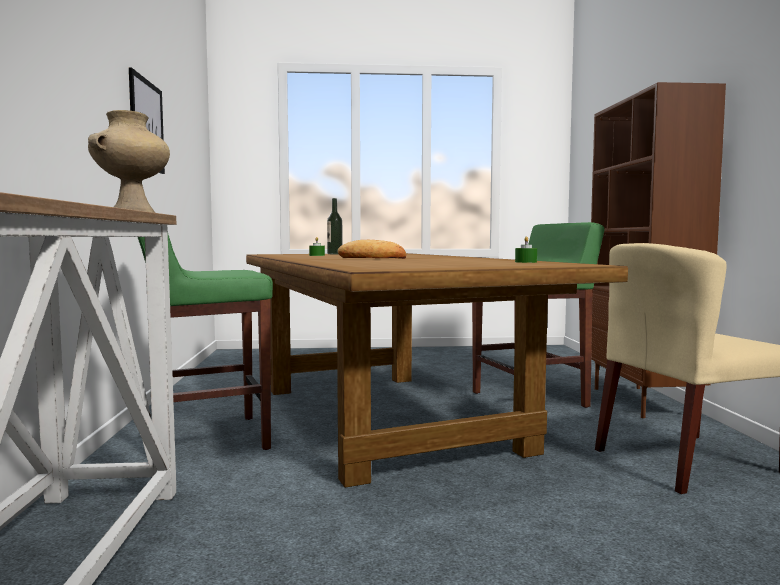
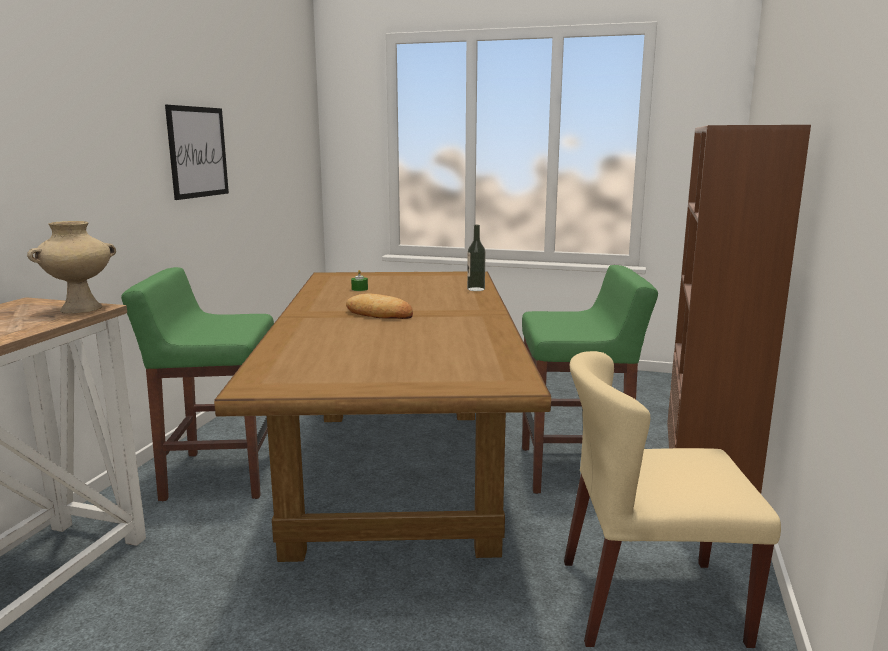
camera: 20 degrees right, 10 degrees up
(334, 254) = (396, 278): bottle -> bottle (476, 289)
(525, 262) = (485, 357): green candle -> none

